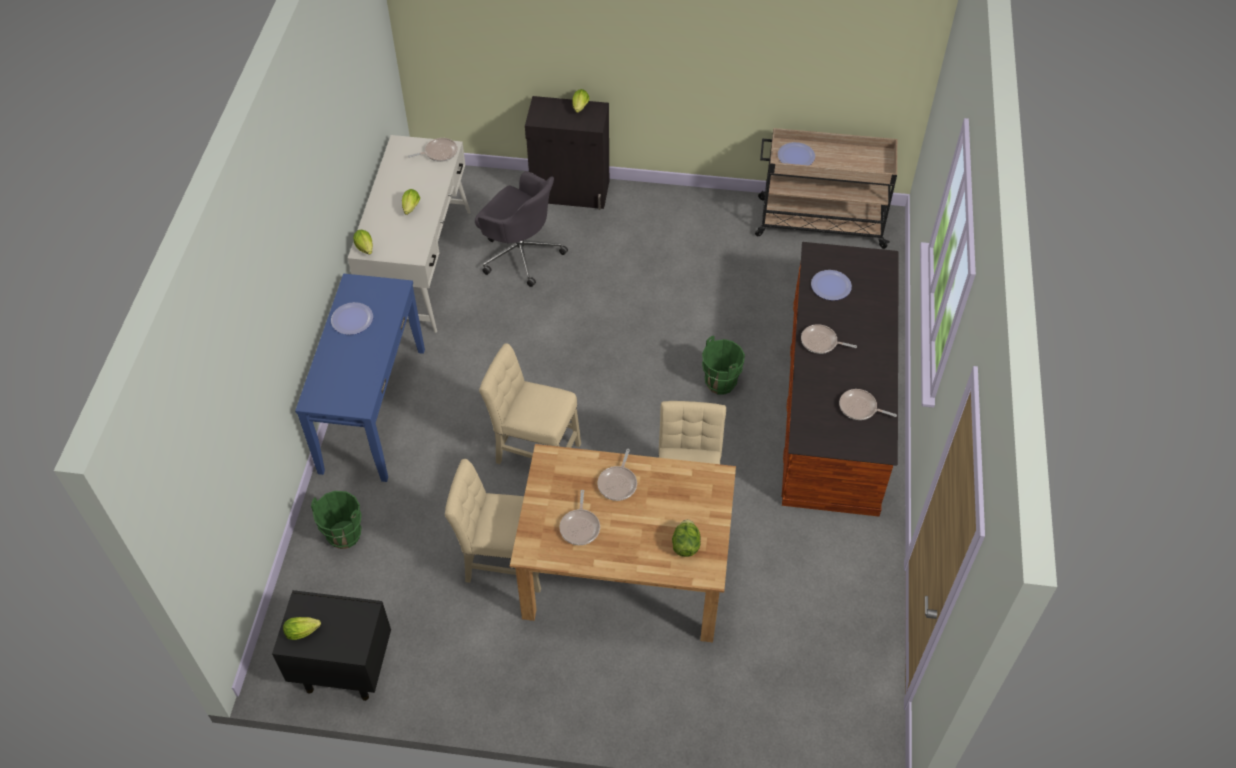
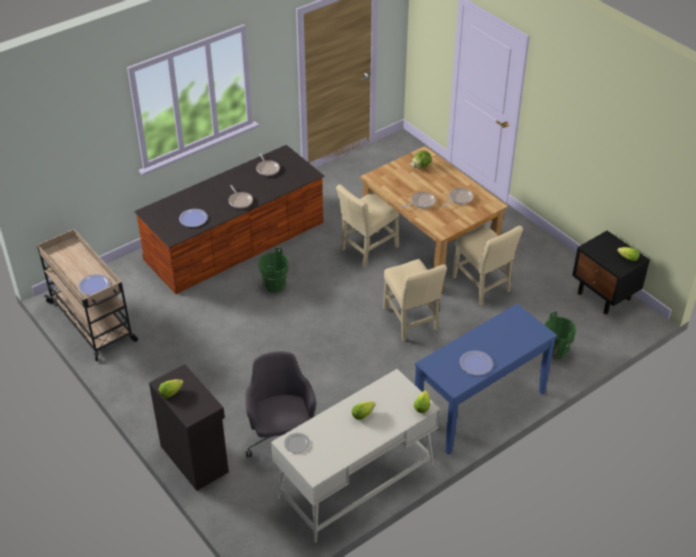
camera: 135 degrees left, 10 degrees down
(439, 153) = (297, 444): frying pan -> plate

